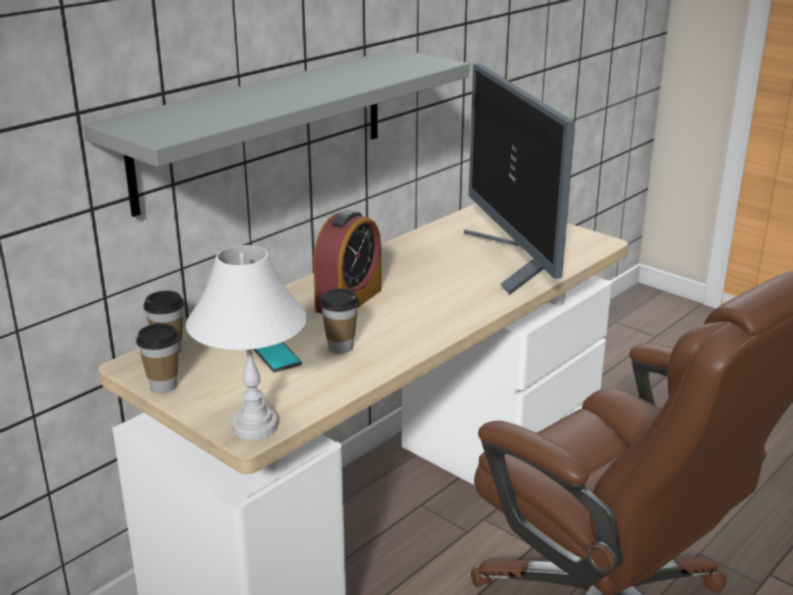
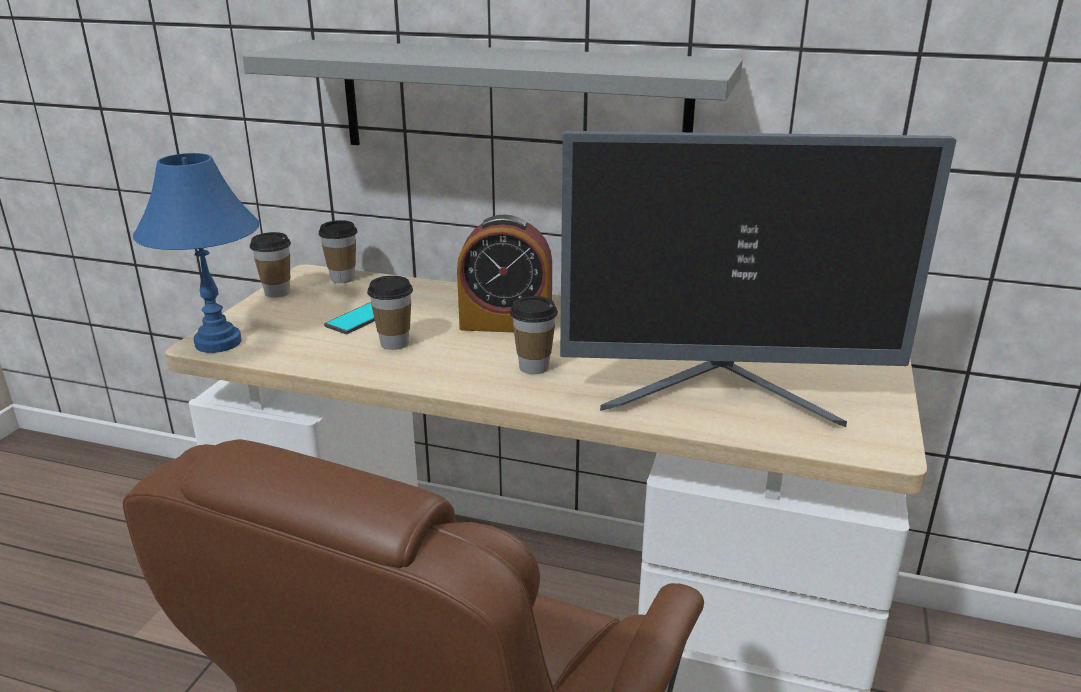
camera: 65 degrees right, 0 degrees up
(255, 427) = (217, 343): white table lamp -> blue table lamp
(431, 305) = (534, 367): none -> cup
(516, 261) = (725, 394): monitor -> monitor turned 135 degrees counterclockwise

